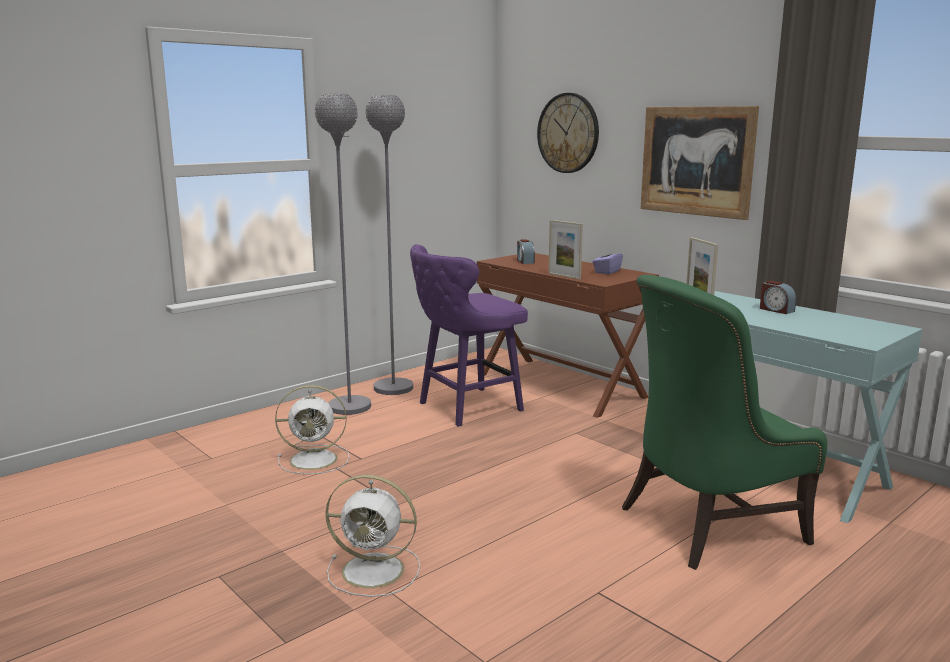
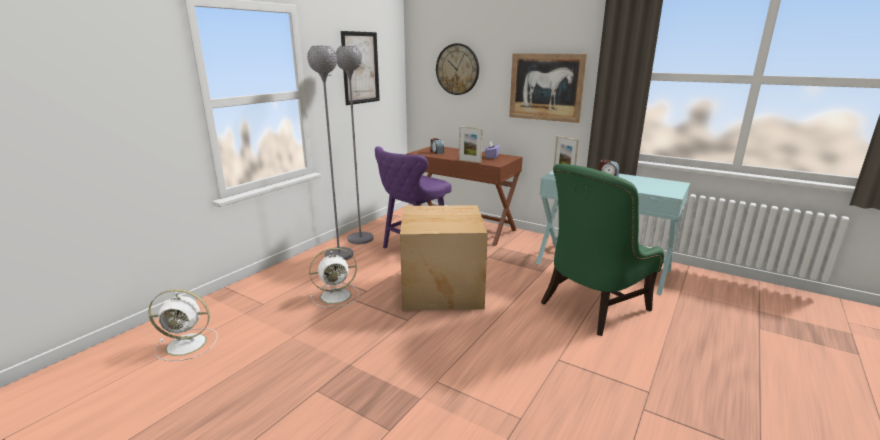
camera: 15 degrees left, 5 degrees up
(376, 570) = (420, 368): white fan -> white fan (188, 344)
(416, 129) = (360, 68): none -> picture
(472, 468) = (440, 289): none -> cardboard box

